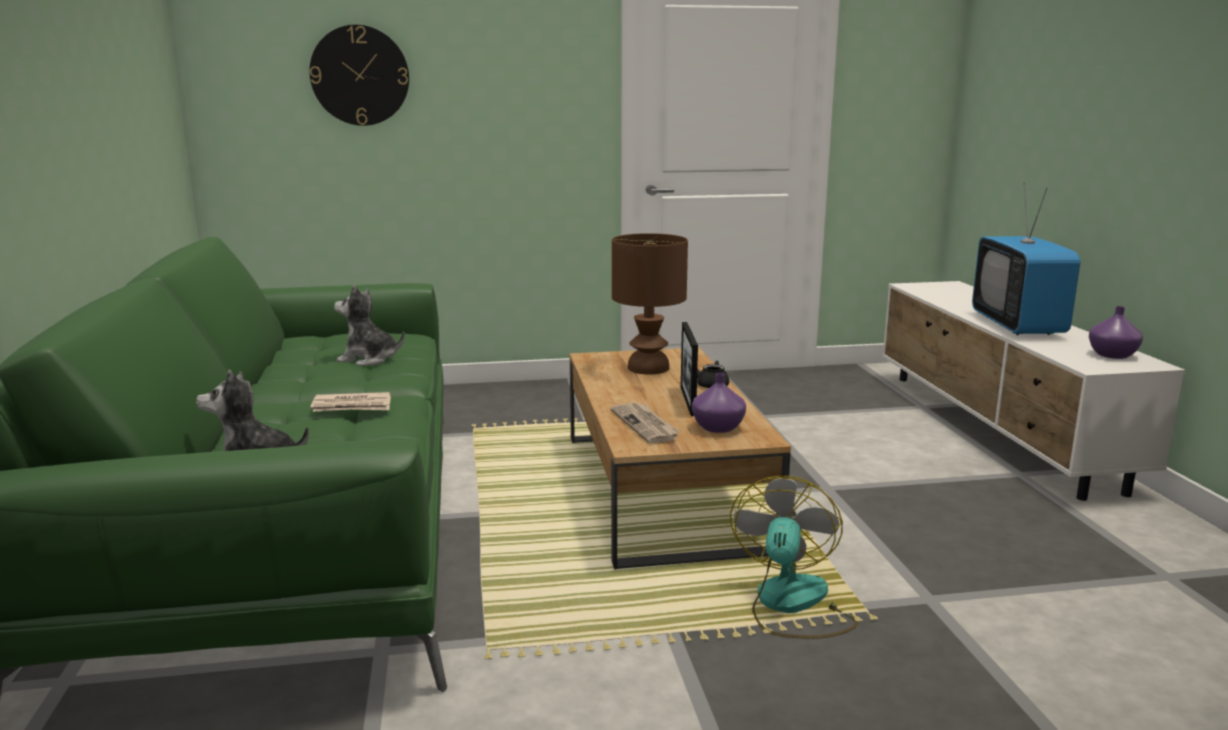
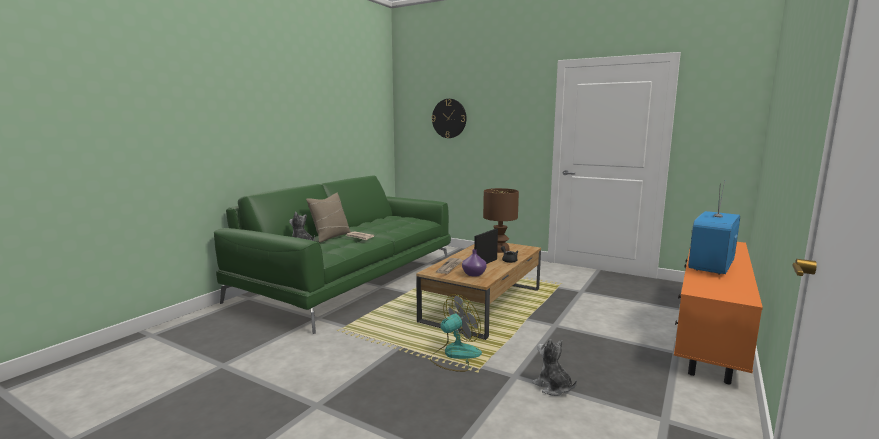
camera: 40 degrees right, 5 degrees down
(264, 423) = (331, 236): none -> beige pillow
(369, 359) = (397, 226): plush toy -> plush toy (553, 387)
(996, 429) = (708, 331): white tv stand -> orange tv stand
(1111, 355) = (730, 290): purple vase -> none

